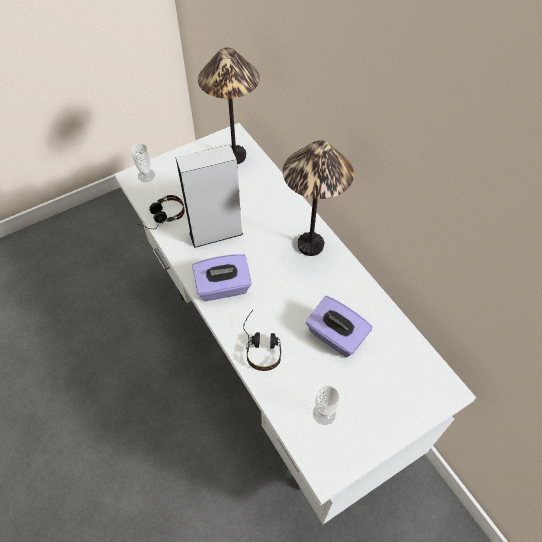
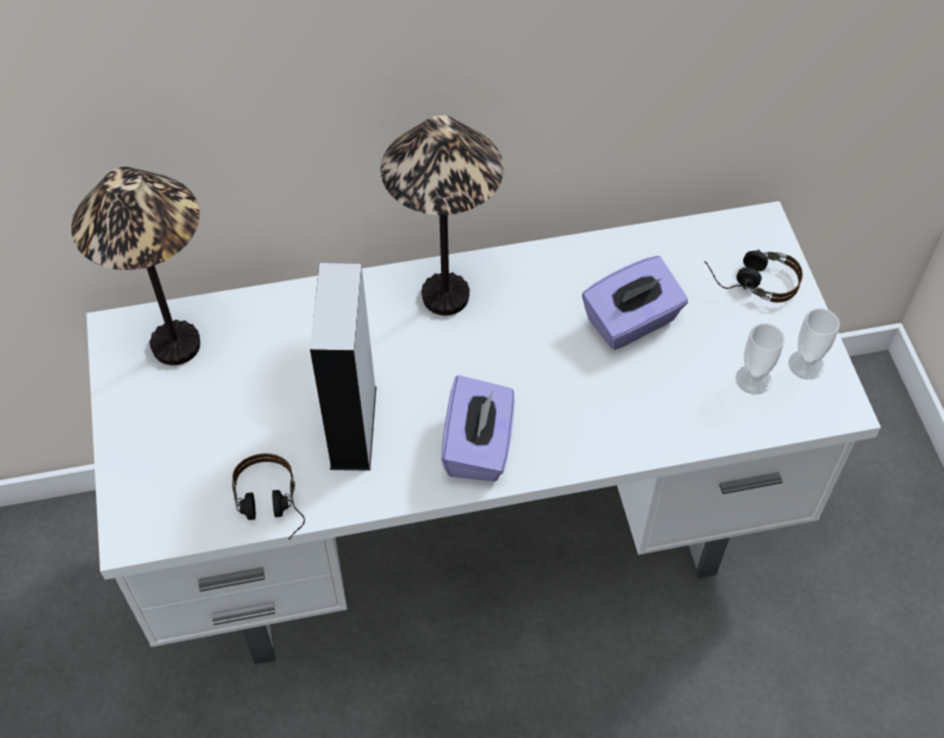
camera: 70 degrees left, 0 degrees up
(146, 175) = (141, 510): cup -> cup (806, 365)
(262, 344) = (611, 423): headphones -> headphones (750, 280)

